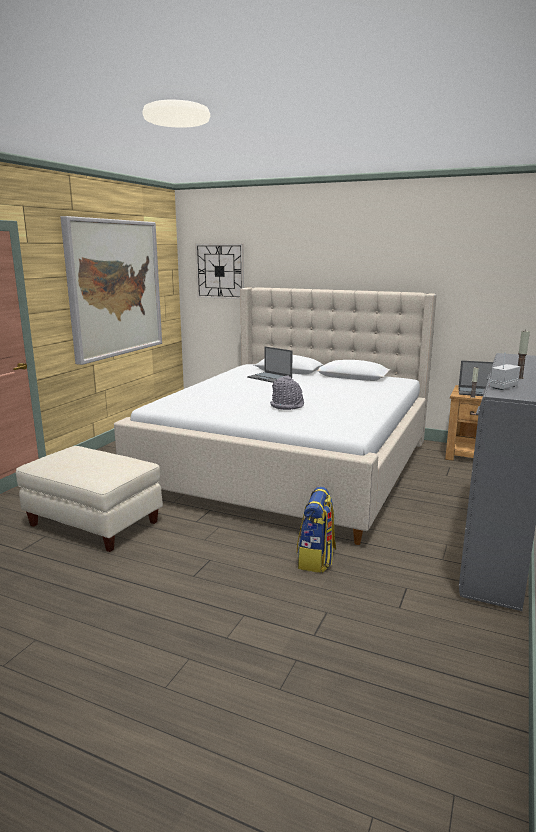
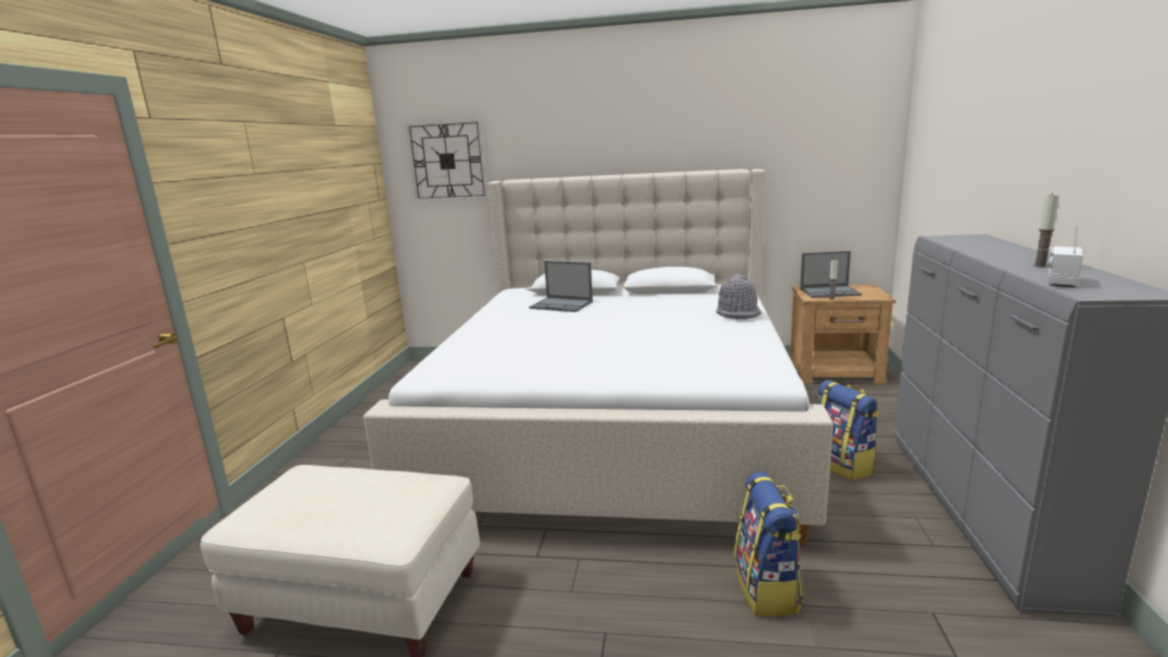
camera: 15 degrees left, 0 degrees up
(114, 288) = (301, 194): picture -> none
(287, 405) = (631, 345): grey hat -> grey hat (738, 313)
(426, 510) = (842, 465): none -> backpack

